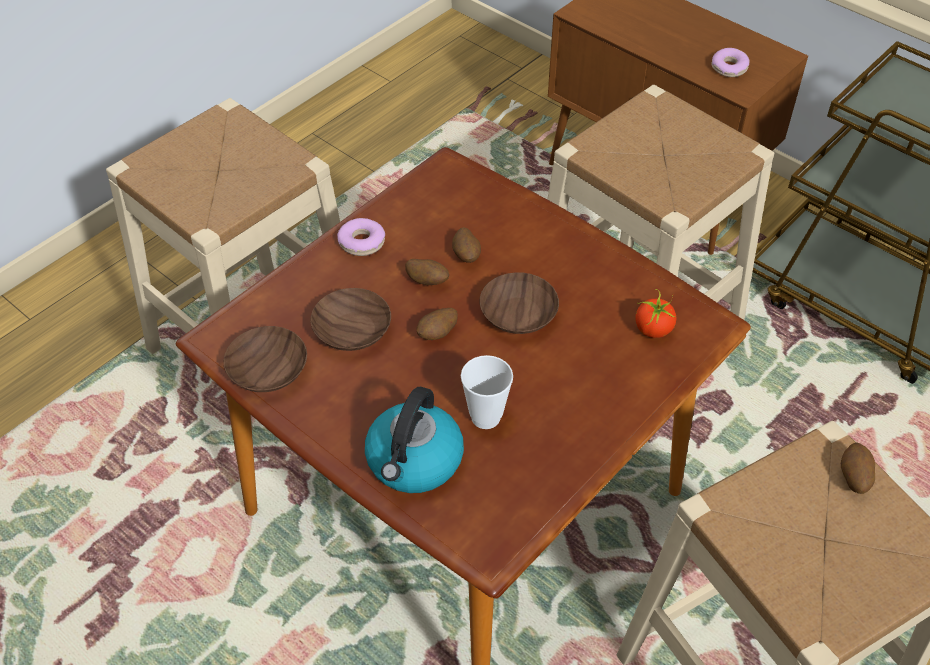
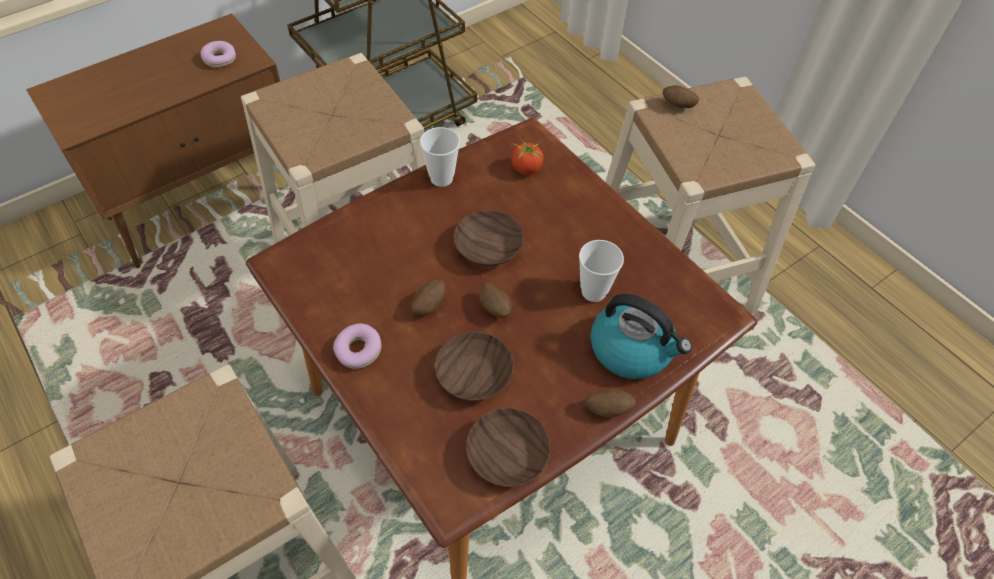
camera: 80 degrees left, 5 degrees up
(466, 256) = (406, 270): potato -> potato (607, 409)
(605, 258) = (441, 178): none -> cup

